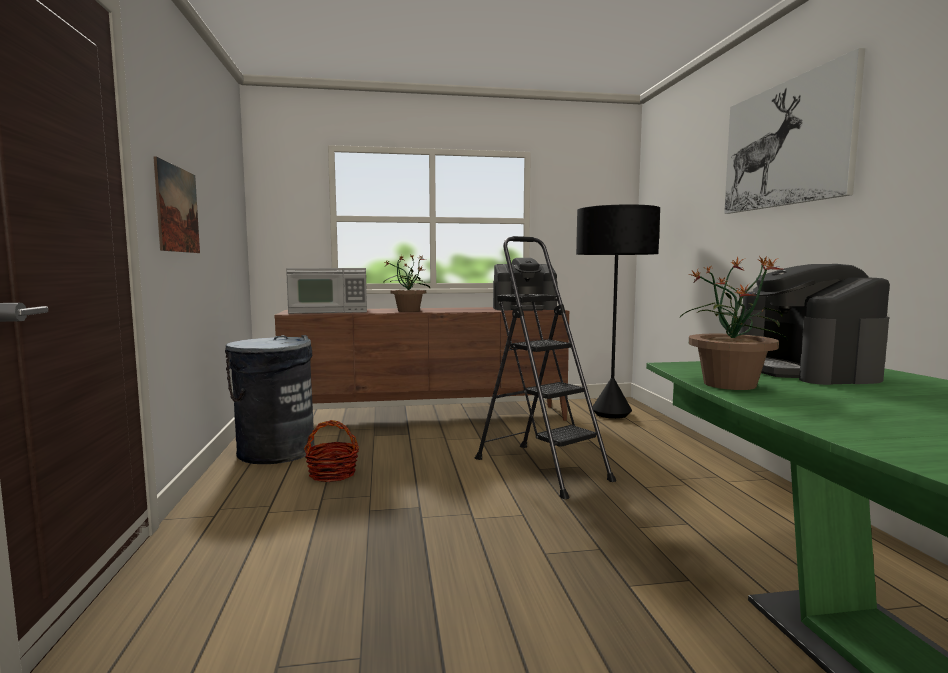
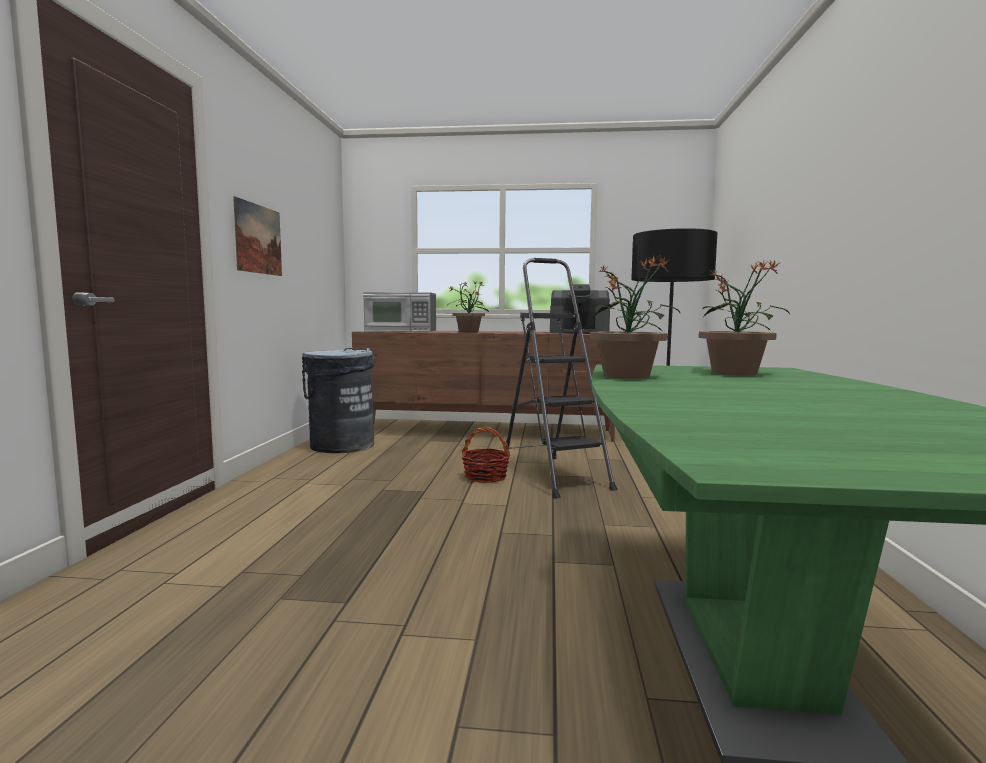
camera: 15 degrees right, 0 degrees up
(332, 474) = (374, 463): basket -> basket (485, 477)
(785, 144) = (809, 156): picture -> none
(805, 371) = (734, 372): coffee machine -> potted plant

